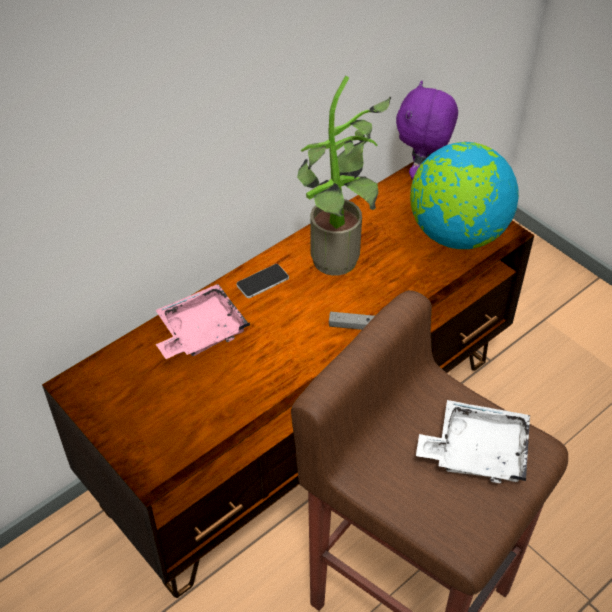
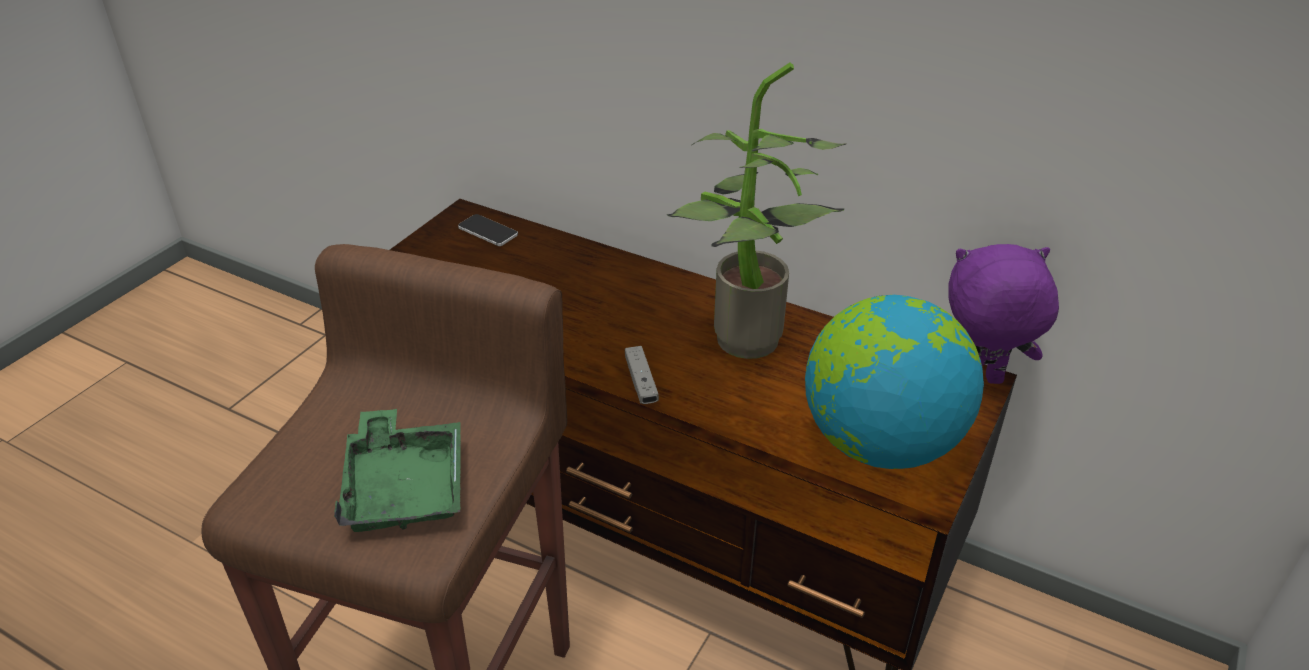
camera: 70 degrees right, 10 degrees down
(200, 332) = (570, 269): pink tray -> none
(262, 281) = (673, 292): phone -> phone (488, 231)
(476, 451) = (405, 487): white tray -> green tray

